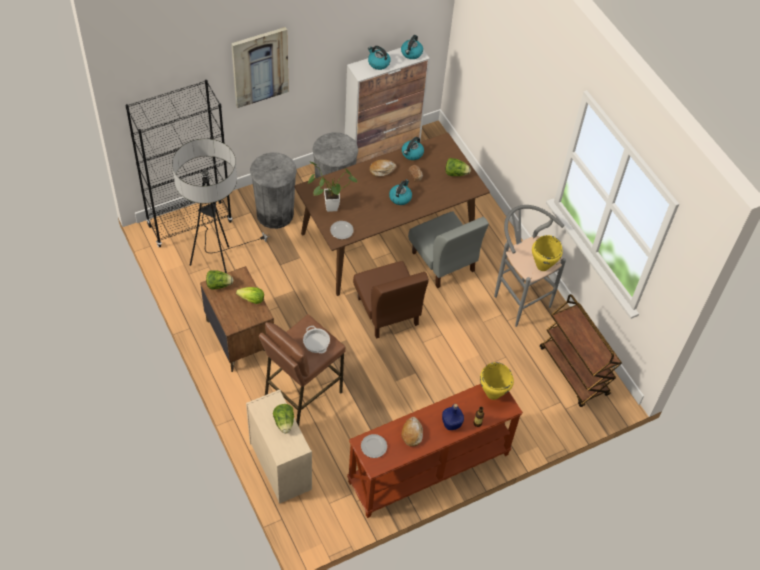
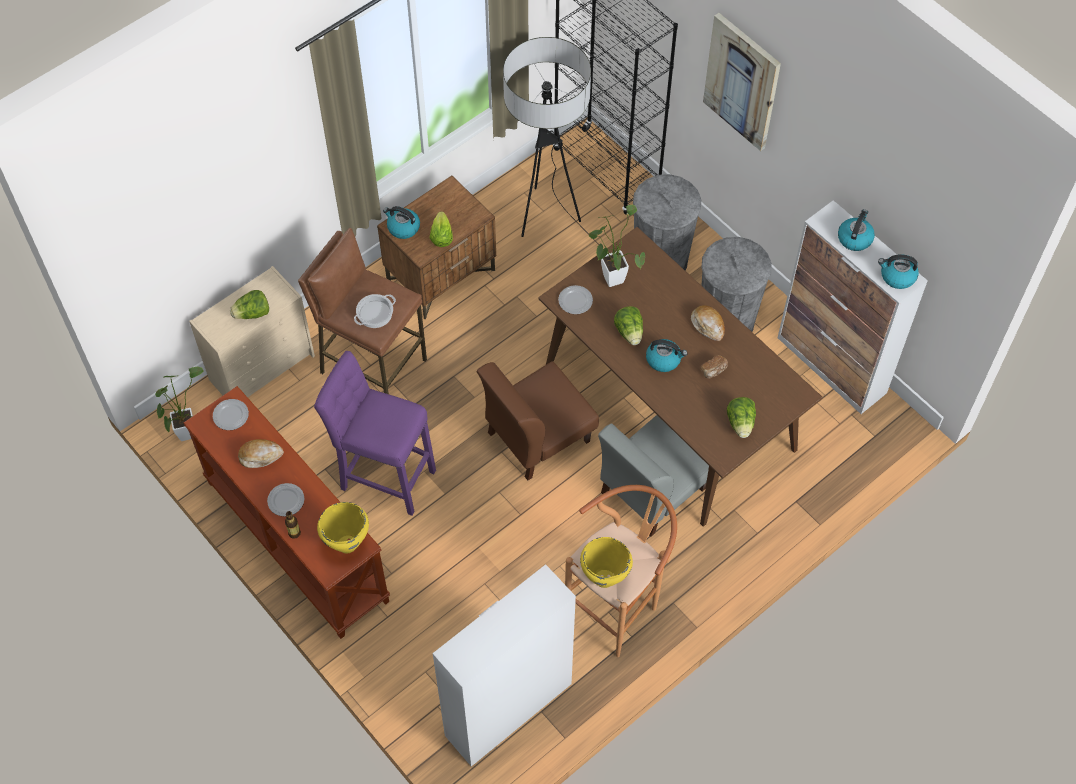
camera: 80 degrees right, 5 degrees up
(219, 285) = (454, 195): lettuce -> lettuce (629, 332)
(317, 525) = (187, 429): none -> potted plant
(392, 405) = (384, 476): none -> purple stool
(412, 154) = (756, 357): kettle -> kettle (403, 228)
(451, 424) = (286, 501): blue bottle -> plate
(517, 298) = (618, 606): grey stool -> brown stool
(574, 371) = (507, 710): brown cart -> cabinet

